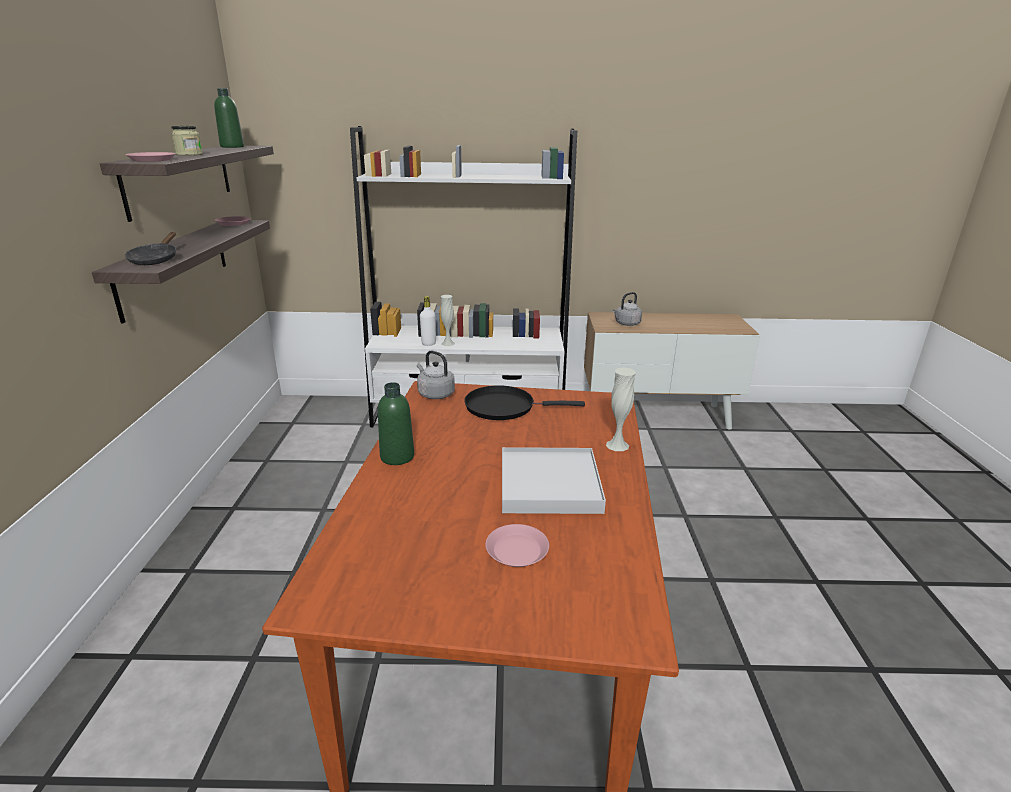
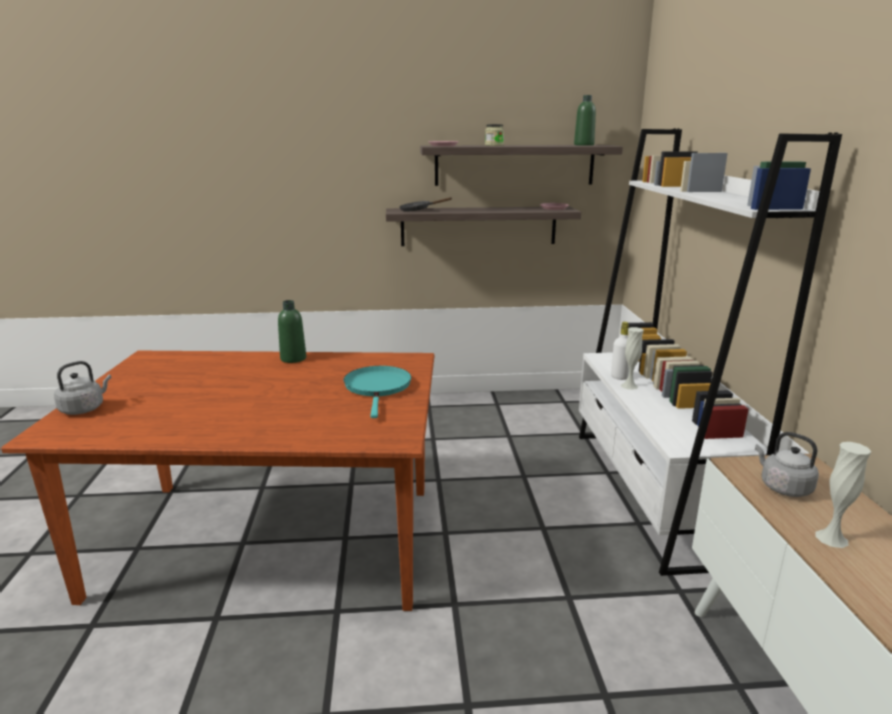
camera: 85 degrees right, 5 degrees down
(434, 394) = (404, 361): grey kettle -> grey kettle (84, 409)
(504, 407) = (378, 387): black frying pan -> turquoise frying pan
(516, 550) = (154, 399): pink plate -> none
(549, 485) = (231, 408): white tray -> none
(617, 445) = (290, 437): white vase -> white vase (831, 538)

